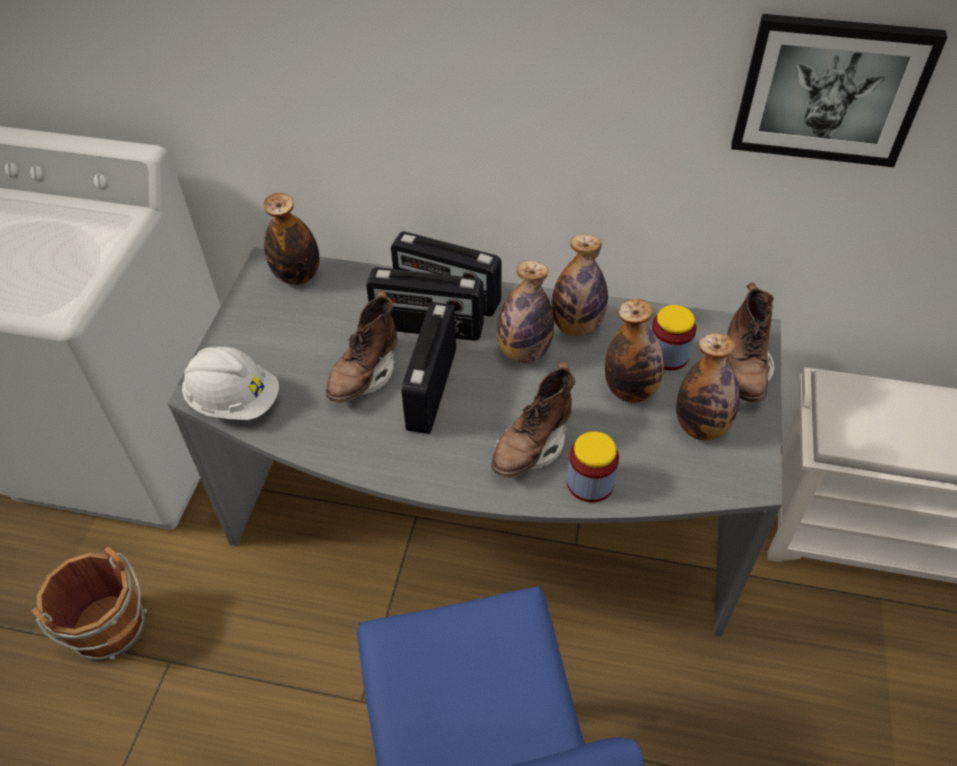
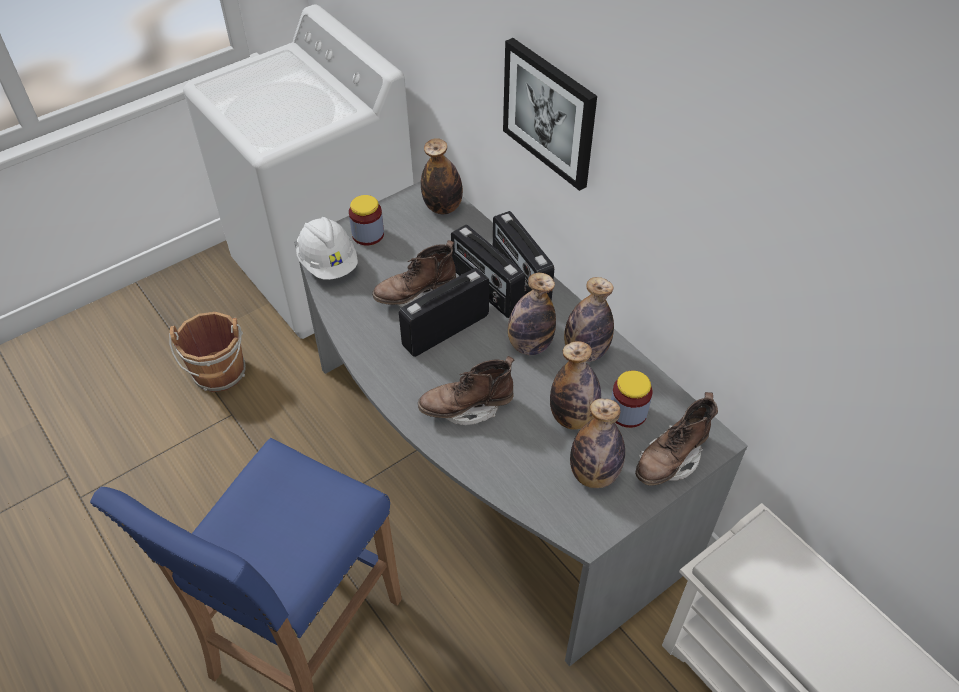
camera: 40 degrees right, 0 degrees up
(590, 483) = (477, 455): jar -> jar (368, 234)
(830, 90) = (804, 260): picture -> picture (550, 113)

